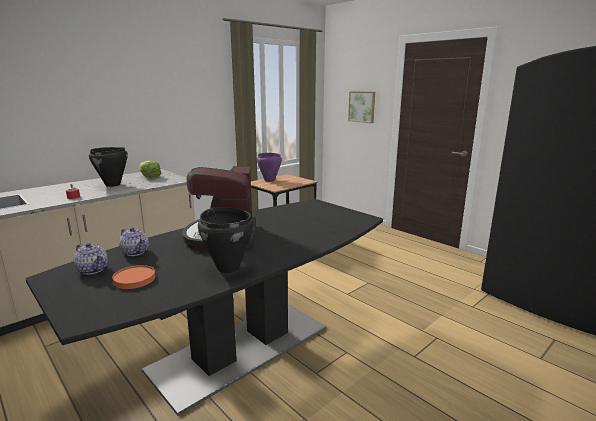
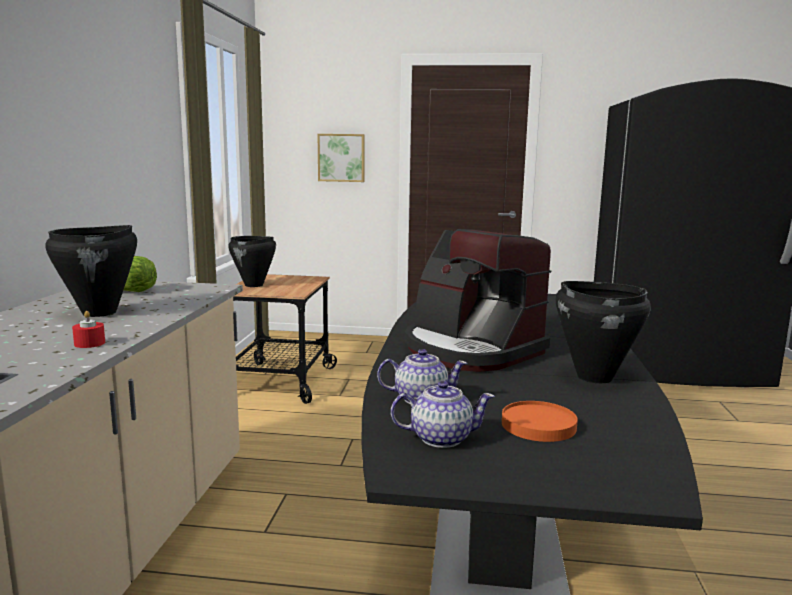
camera: 40 degrees left, 5 degrees down
(269, 180) = (254, 285): purple cooking pot -> black cooking pot

